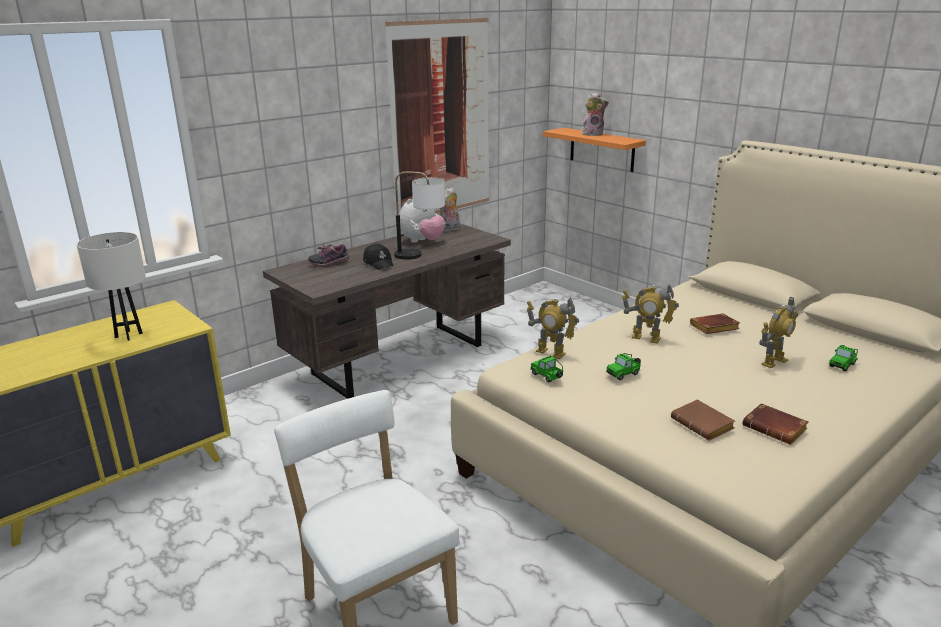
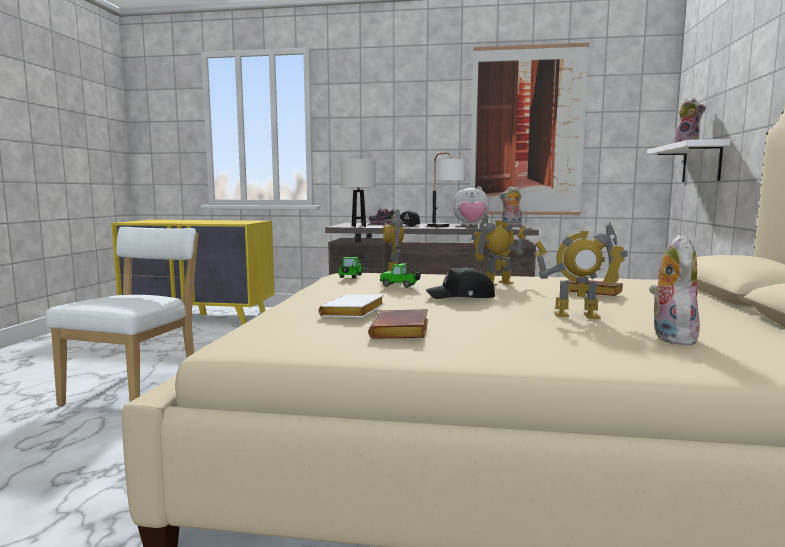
camera: 50 degrees right, 15 degrees down
(128, 335) = (216, 222): white table lamp -> white table lamp (358, 226)
(602, 149) = (701, 163): orange shelf -> white shelf
(646, 338) = (497, 283): toy robot -> toy robot turned 75 degrees clockwise
(687, 369) = (462, 296): none -> black cap
(704, 425) = (354, 313): brown book -> white book
(842, 365) = (670, 337): toy car -> plush toy

